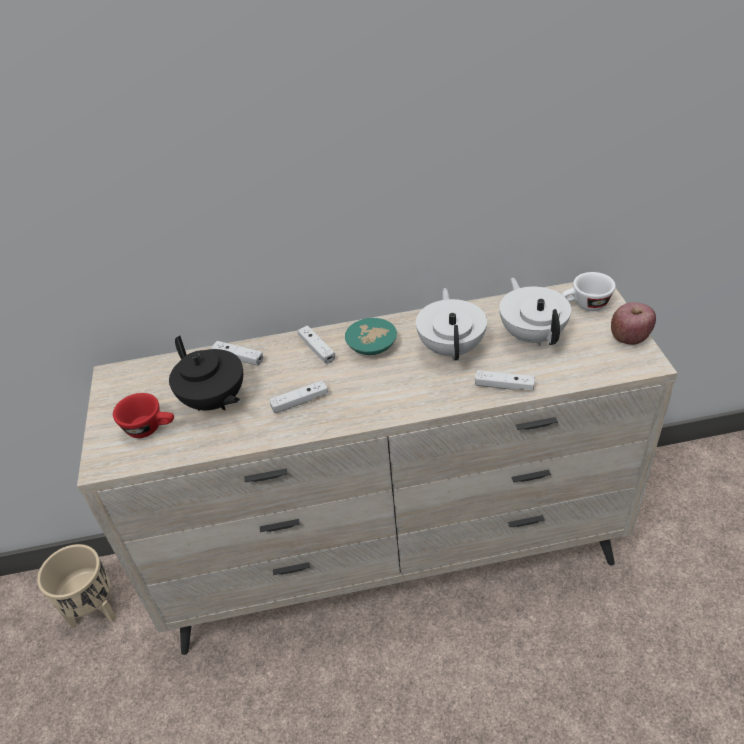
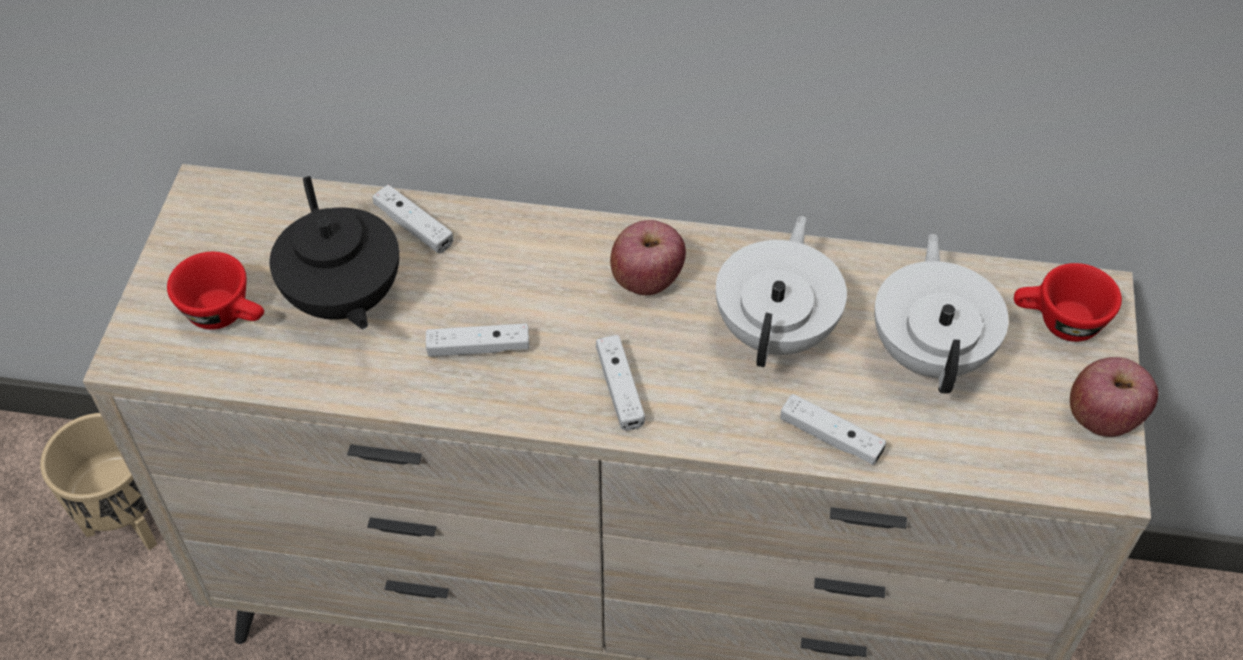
camera: 15 degrees right, 10 degrees up
(316, 349) = (548, 253): white game controller -> white game controller (620, 389)
(373, 346) = (646, 279): turquoise bowl -> apple
(585, 305) = (1058, 322): white cup -> red cup

